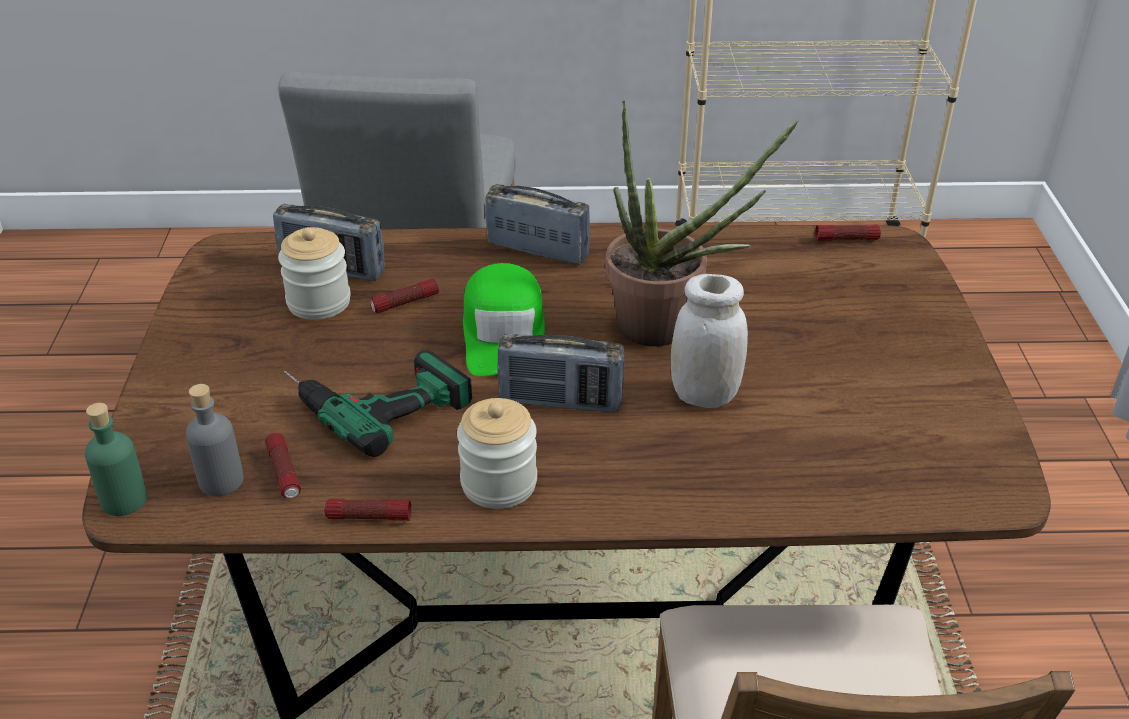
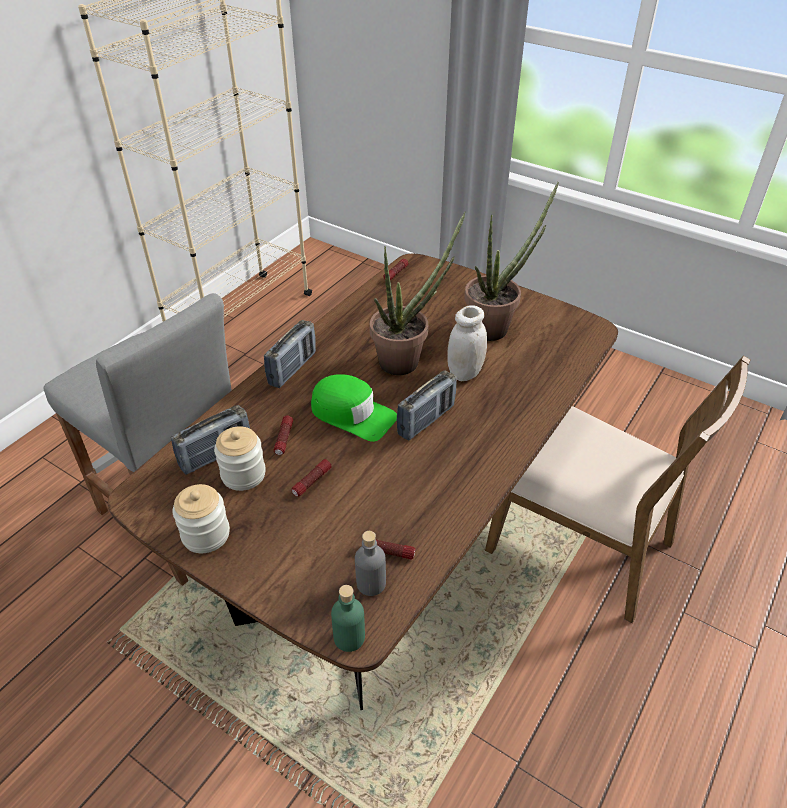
camera: 55 degrees left, 5 degrees up
(369, 517) = (453, 531): flashlight -> flashlight (312, 482)
(372, 397) = (356, 488): power drill -> none
(499, 483) = (468, 470): jar -> jar (206, 534)
(538, 250) = (292, 368): radio -> radio turned 150 degrees clockwise
(853, 381) = (495, 326): none -> potted plant

